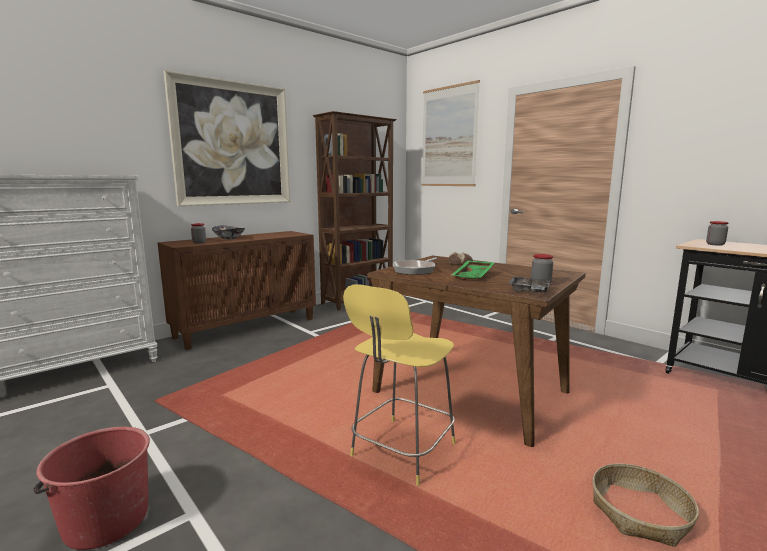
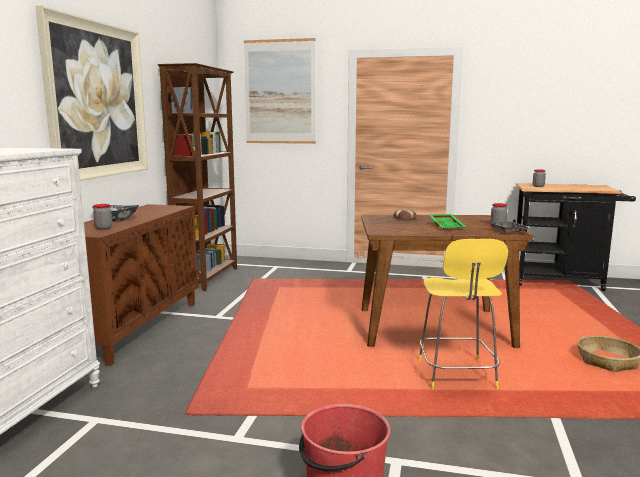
camera: 35 degrees left, 0 degrees up
(416, 270) = (395, 228): frying pan -> none

